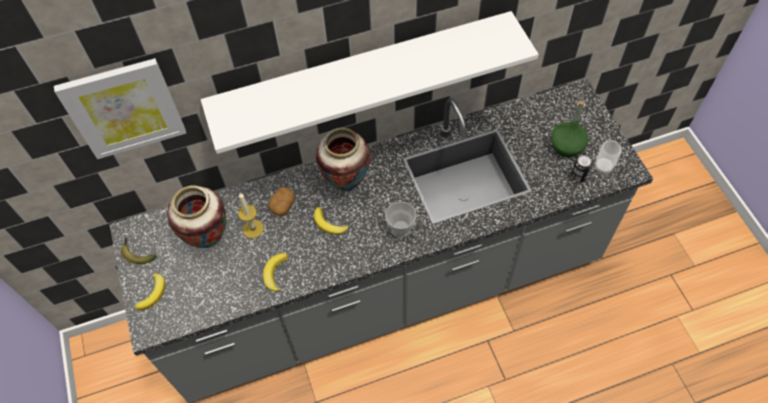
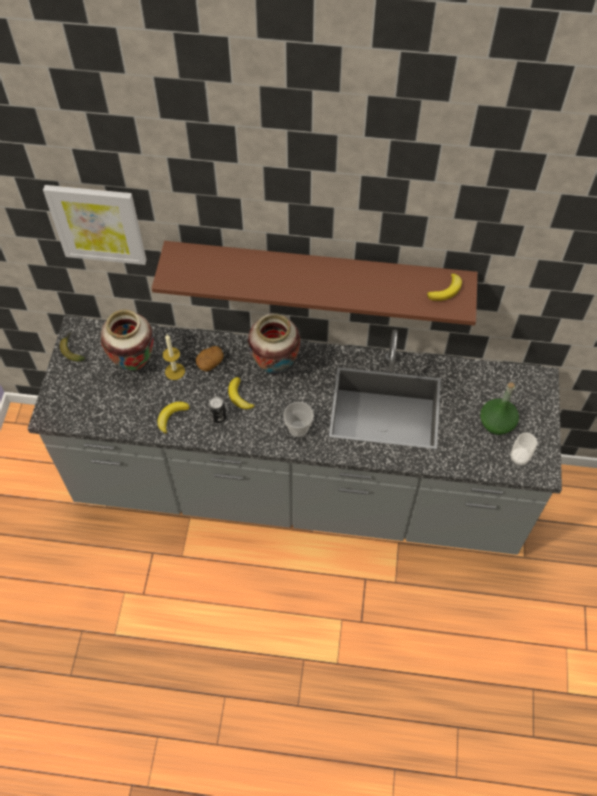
camera: 25 degrees right, 0 degrees up
(153, 293) = (67, 388): banana -> banana (446, 290)
(362, 74) = (318, 275): white shelf -> brown shelf
(578, 176) = (489, 455): can -> can (218, 417)

